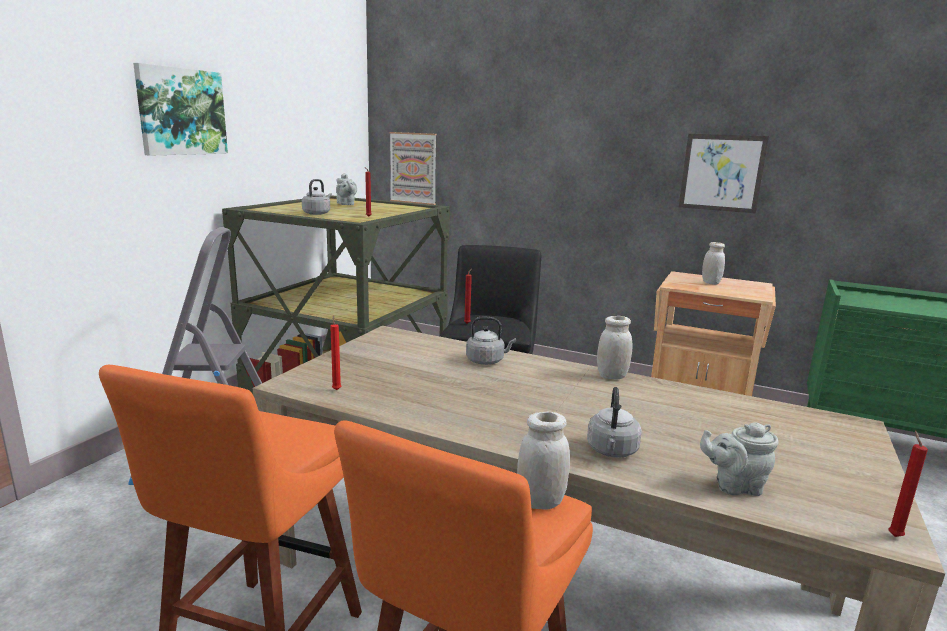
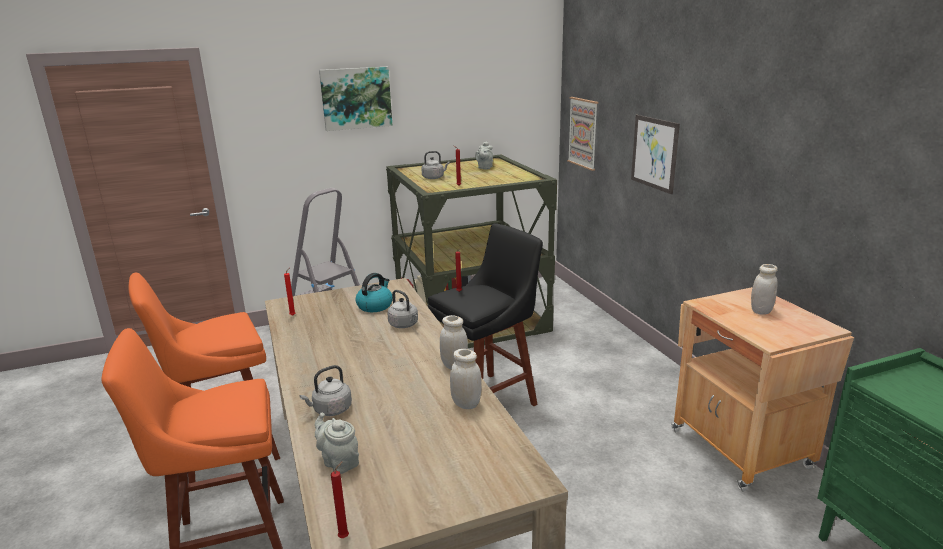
camera: 45 degrees right, 5 degrees up
(414, 354) = (375, 306): none -> kettle
(540, 502) = (240, 415): white jar -> white jar (466, 404)
(721, 173) = (814, 180): picture -> picture (654, 153)

